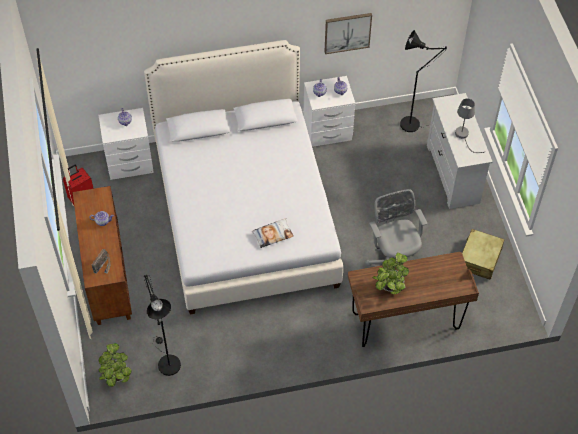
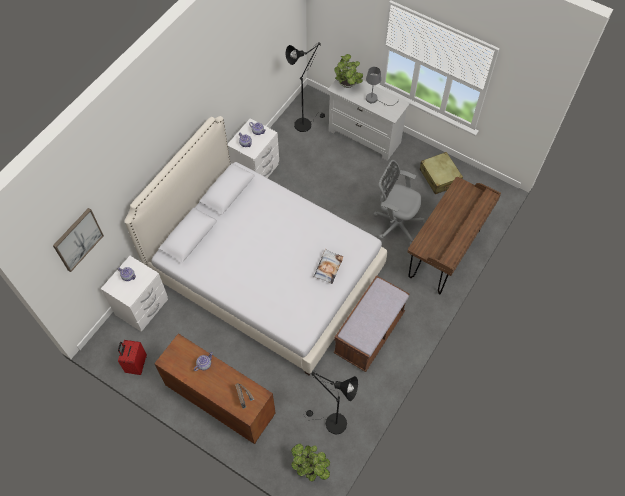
camera: 45 degrees left, 5 degrees up
(270, 326) = (369, 333): none -> brown bench
(347, 32) = (242, 80): picture -> picture (77, 239)
(389, 287) = (443, 236): potted plant -> potted plant (348, 85)

